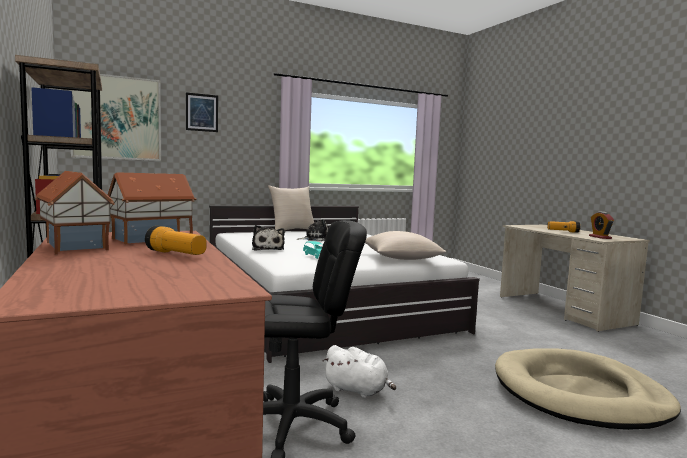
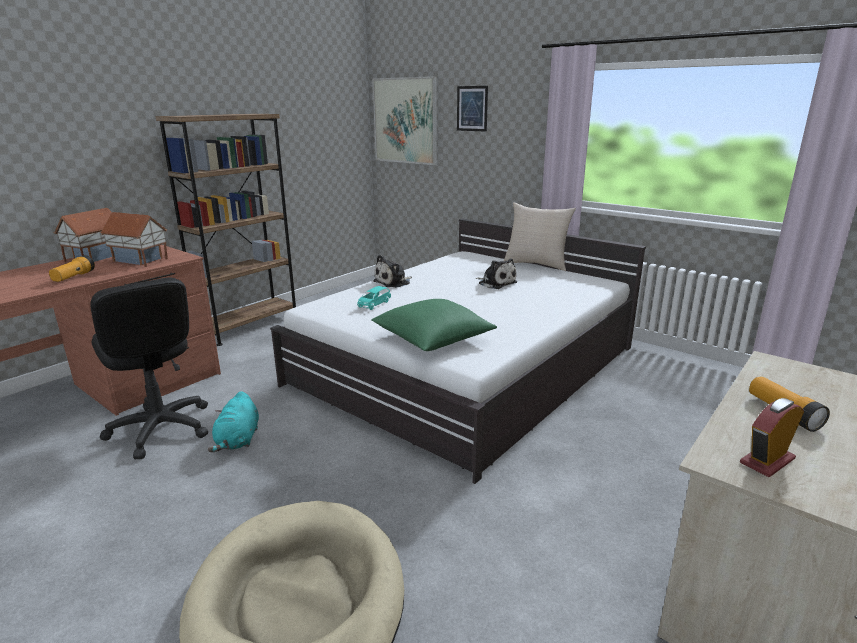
camera: 65 degrees right, 15 degrees up
(358, 390) = (238, 440): white plush toy -> turquoise plush toy
(401, 258) = (433, 339): beige pillow -> green pillow

